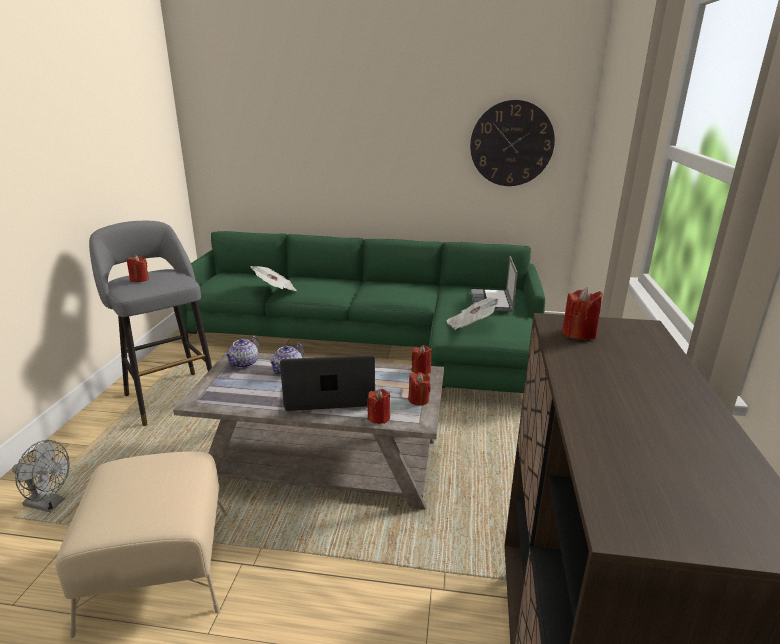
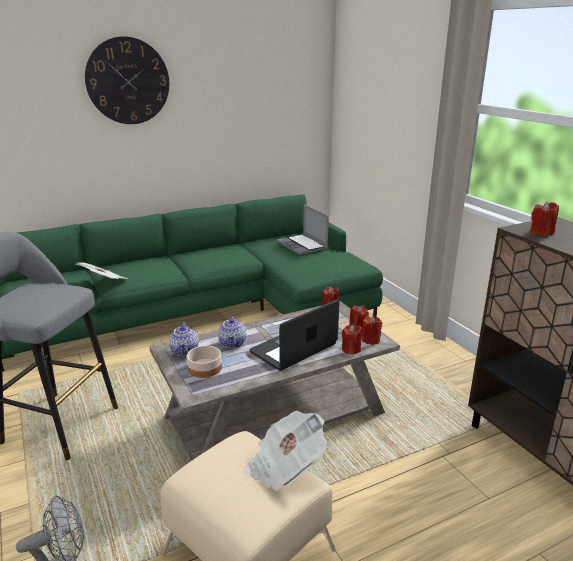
camera: 35 degrees left, 0 degrees up
(139, 279) = (24, 300): red candle -> red candle (370, 340)
(235, 384) = (205, 368): none -> bowl
(471, 325) = (311, 267): newspaper -> newspaper (285, 466)
(511, 144) = (276, 109): wall clock -> wall clock (128, 81)

